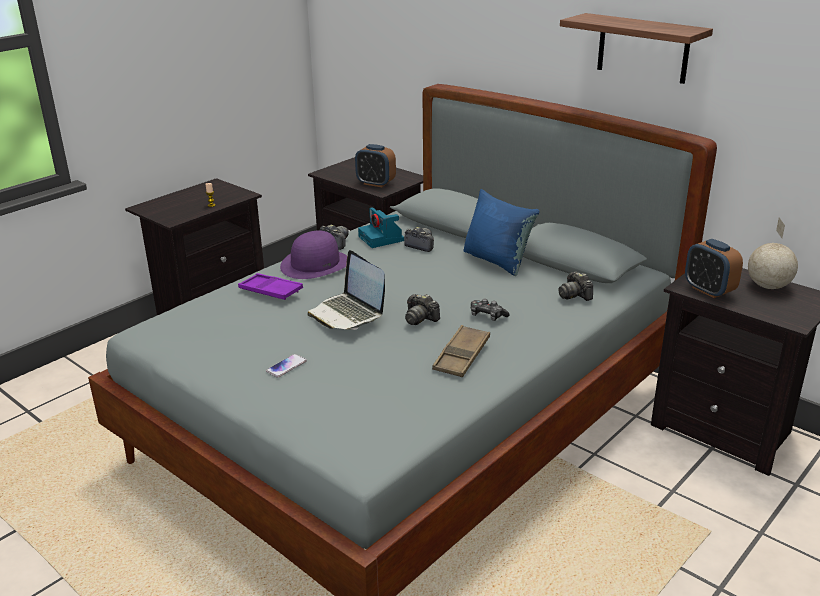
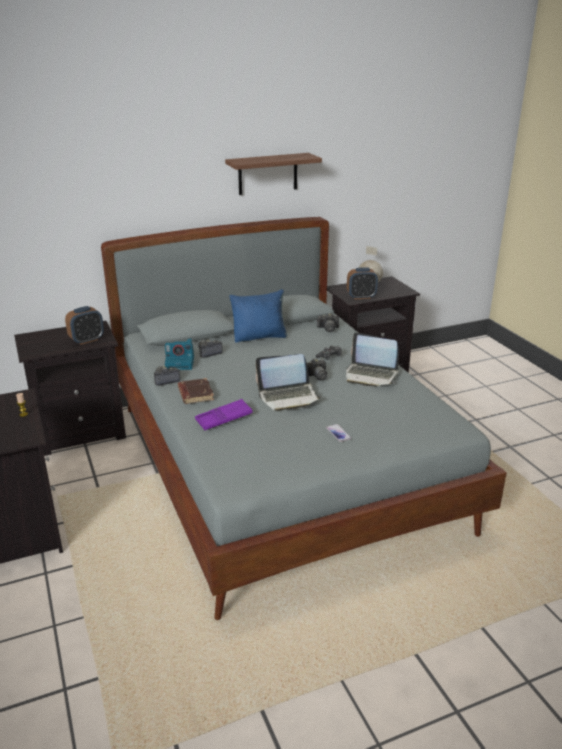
camera: 65 degrees left, 0 degrees up
(315, 264) = (195, 394): purple hat -> brown book
(461, 356) = (371, 375): brown tray -> laptop

